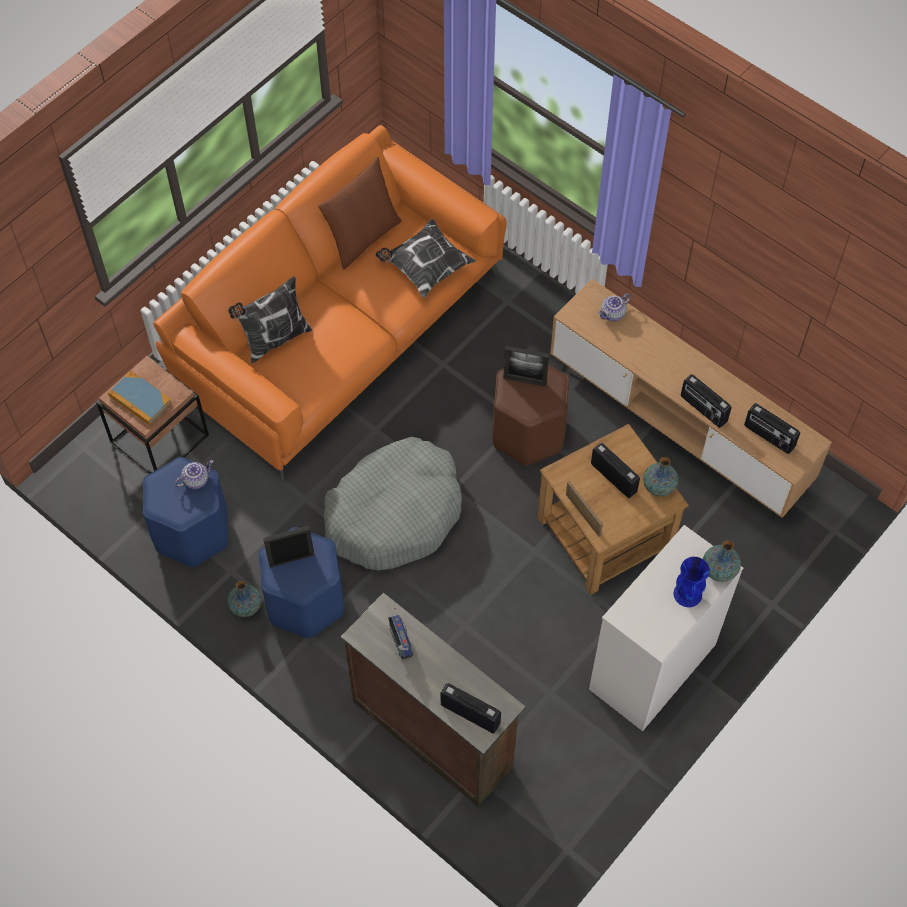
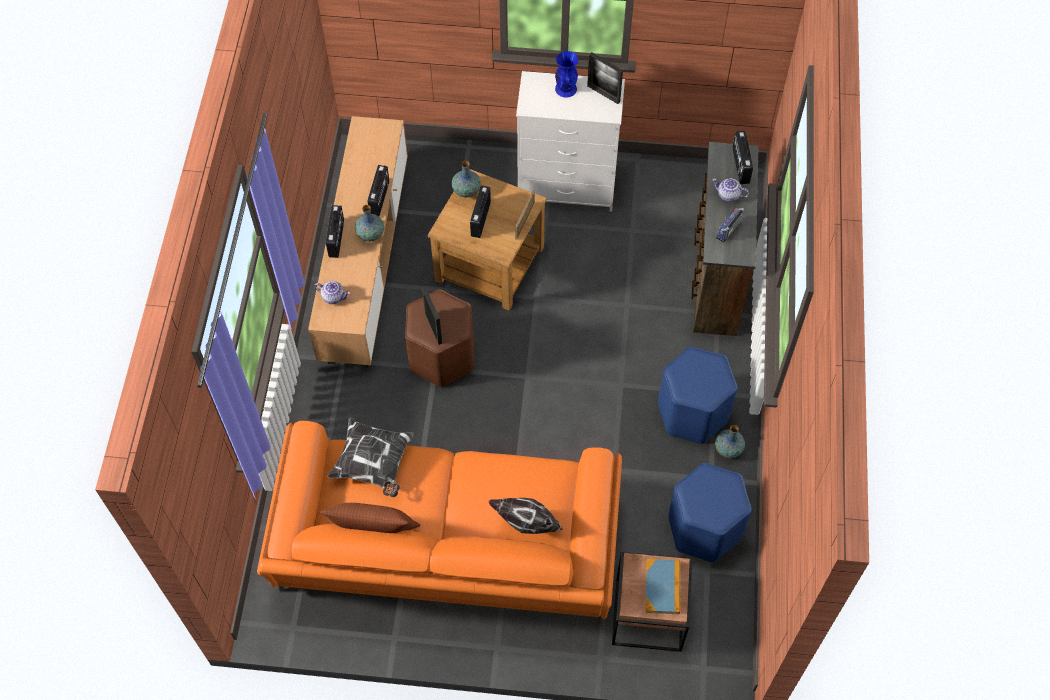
camera: 125 degrees left, 0 degrees up
(196, 479) = (694, 493): teapot -> teapot (728, 195)
(291, 559) = (700, 384): picture frame -> picture frame (603, 94)
(394, 513) = (577, 402): grey dog bed -> none
(719, 570) = (534, 81): vase -> vase (370, 234)
(768, 437) = (375, 151): radio -> radio (337, 239)

